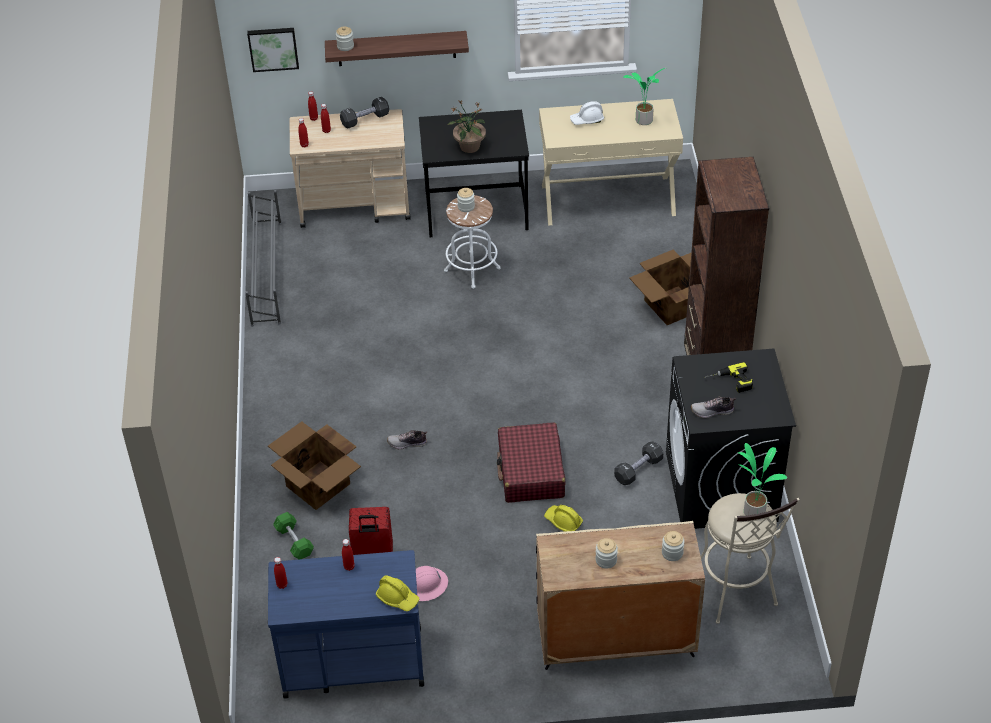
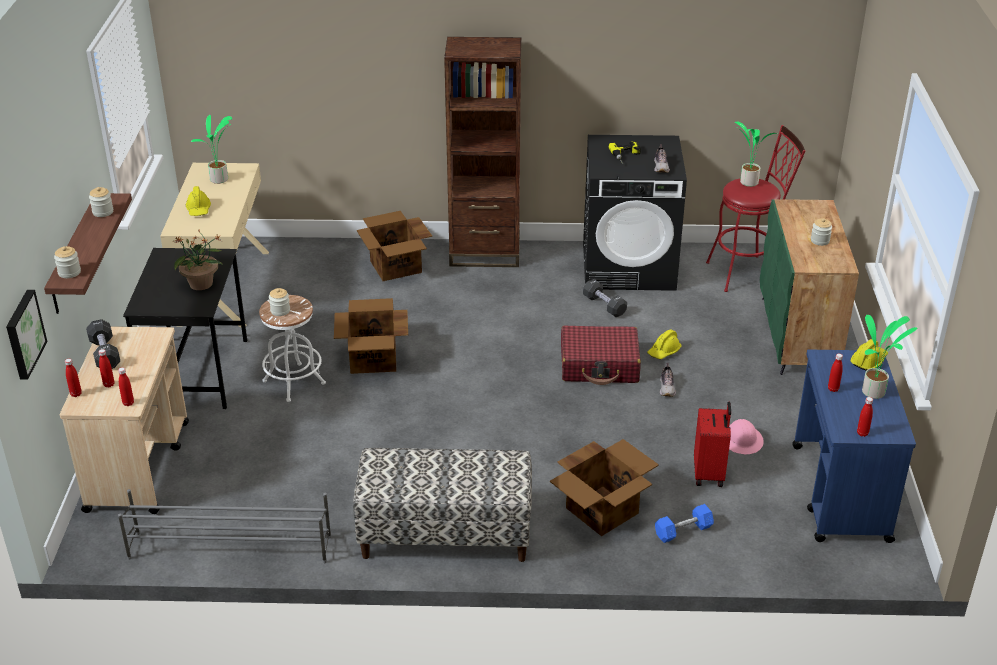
camera: 85 degrees left, 10 degrees down
(283, 389) = (445, 535): none -> bench
(294, 541) = (683, 531): green dumbbell -> blue dumbbell
(345, 599) = (875, 393): none -> potted plant
(407, 443) = (549, 442): shoe -> shoe (667, 388)
(513, 312) = (373, 359): none -> cardboard box
(587, 120) = (199, 209): white hard hat -> yellow hard hat
(615, 638) = (798, 336): beige cabinet -> green cabinet
(672, 553) = (808, 211): jar -> jar (103, 212)
(736, 595) = (748, 272): beige stool -> red stool

